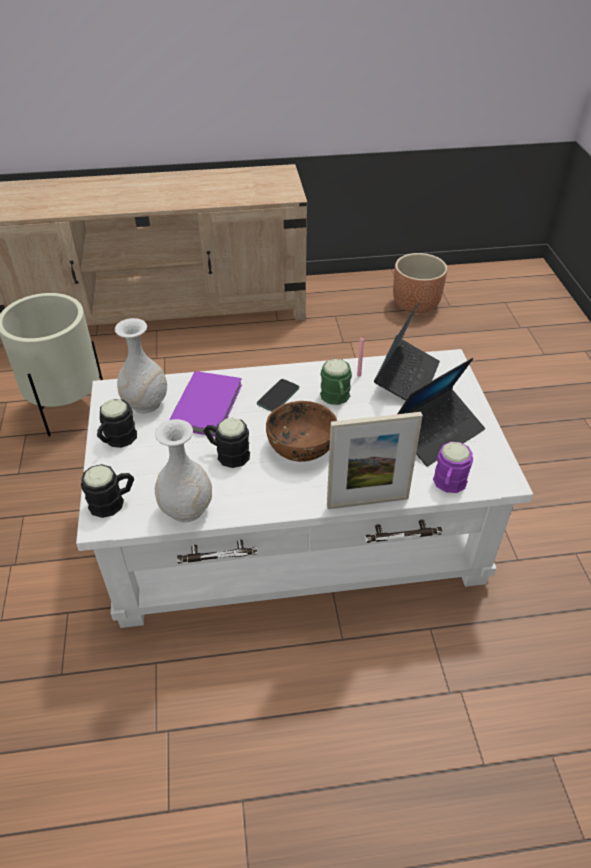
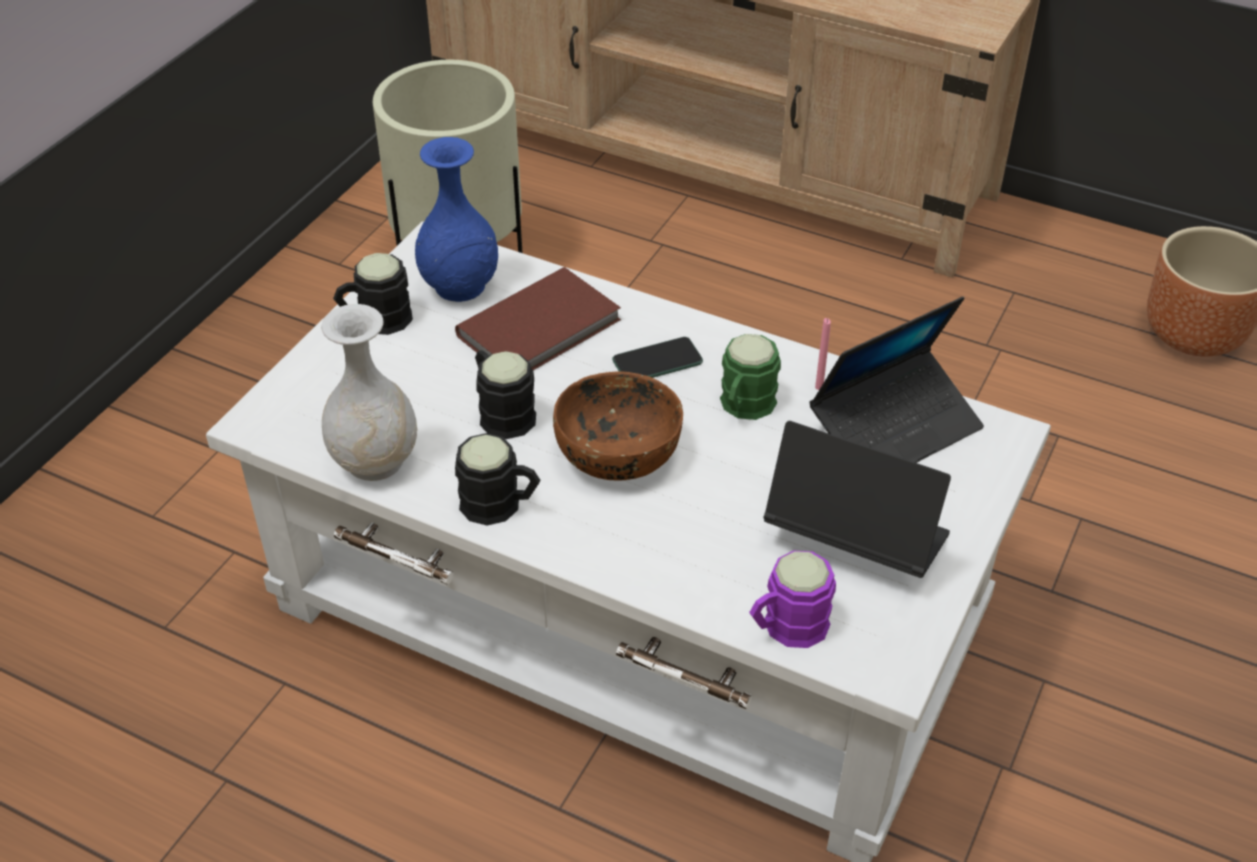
camera: 35 degrees right, 0 degrees up
(113, 502) = (294, 402): black mug -> black mug (500, 505)
(146, 404) = (460, 286): white vase -> blue vase
(208, 405) = (543, 329): purple book -> brown book
(367, 502) = (632, 585): picture frame -> none
(437, 432) = (854, 539): laptop -> laptop turned 150 degrees counterclockwise

